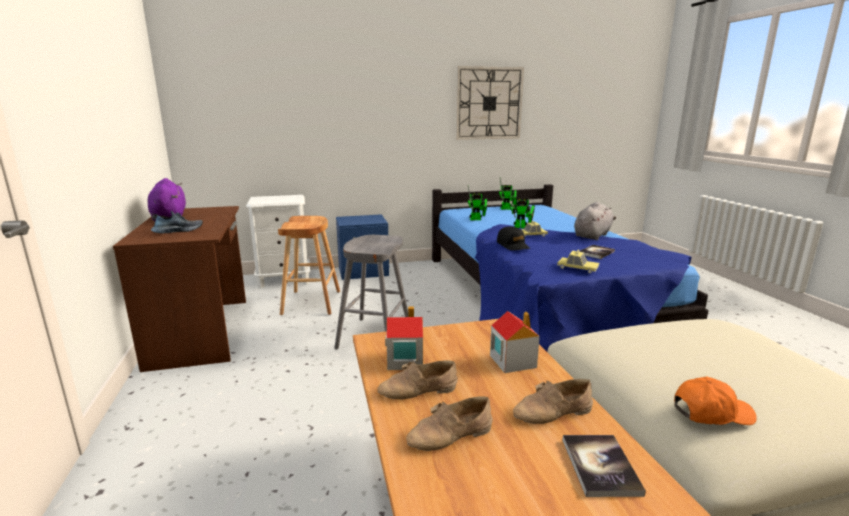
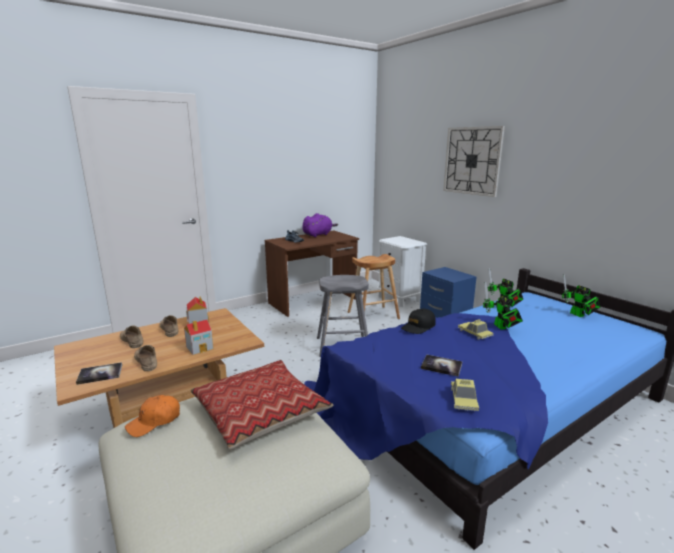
camera: 70 degrees right, 0 degrees up
(489, 103) = (604, 187): wall clock -> wall clock (472, 161)
(577, 268) = (376, 357): toy car -> toy car (463, 399)
(592, 235) = (523, 366): grey plush toy -> none
(667, 340) = (260, 411): none -> pillow
(711, 412) = (154, 421): orange cap -> orange cap turned 75 degrees clockwise

